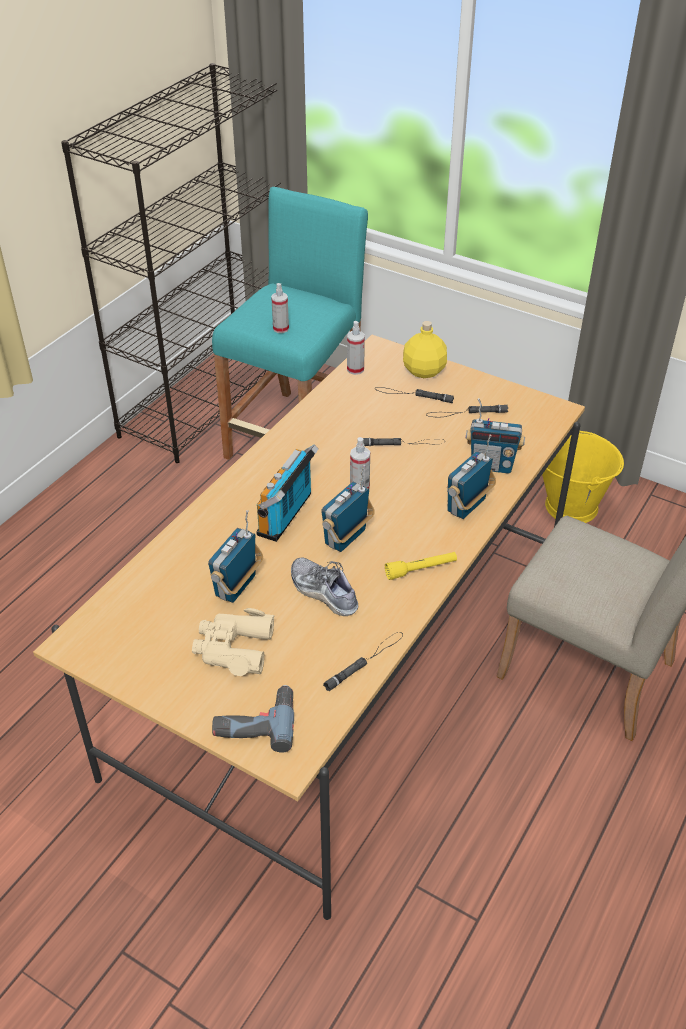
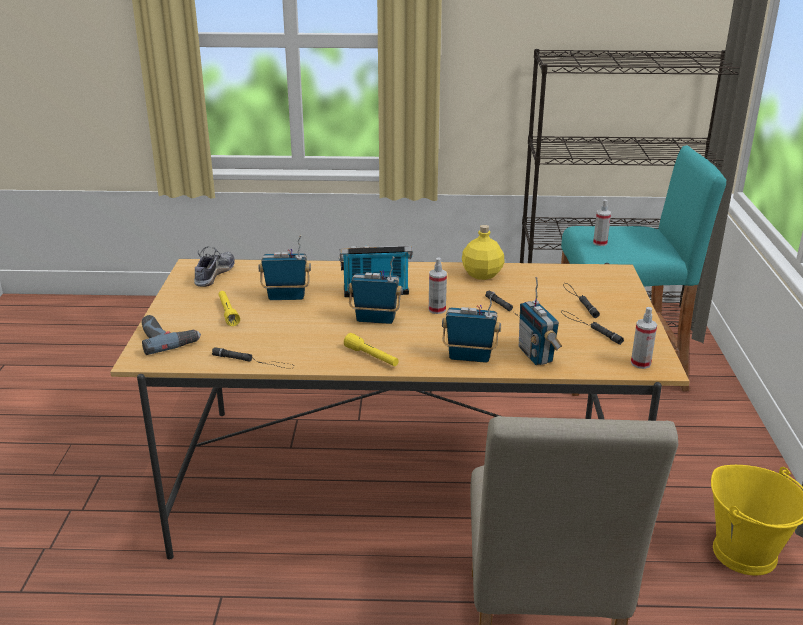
camera: 60 degrees right, 15 degrees down
(233, 648) = (228, 312): beige binoculars -> yellow flashlight
(323, 592) = (309, 327): shoe -> shoe (214, 274)
(355, 369) = (576, 270): spray bottle -> spray bottle (640, 363)
(424, 370) = (619, 295): yellow bottle -> yellow bottle (482, 274)

